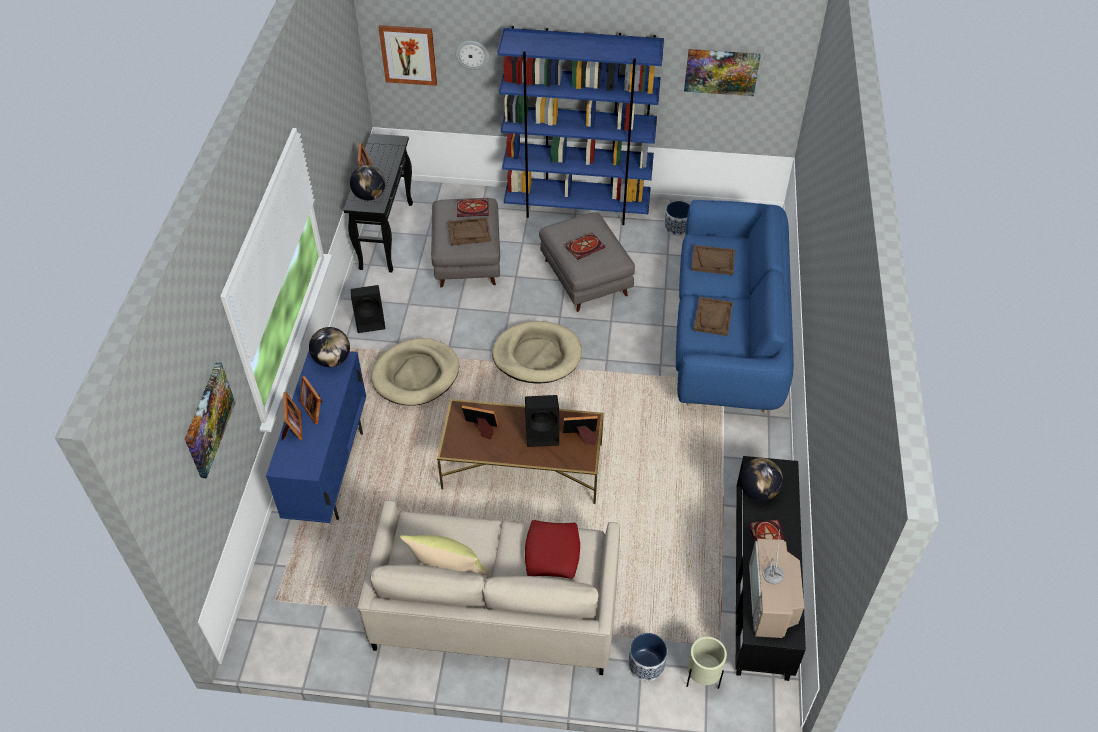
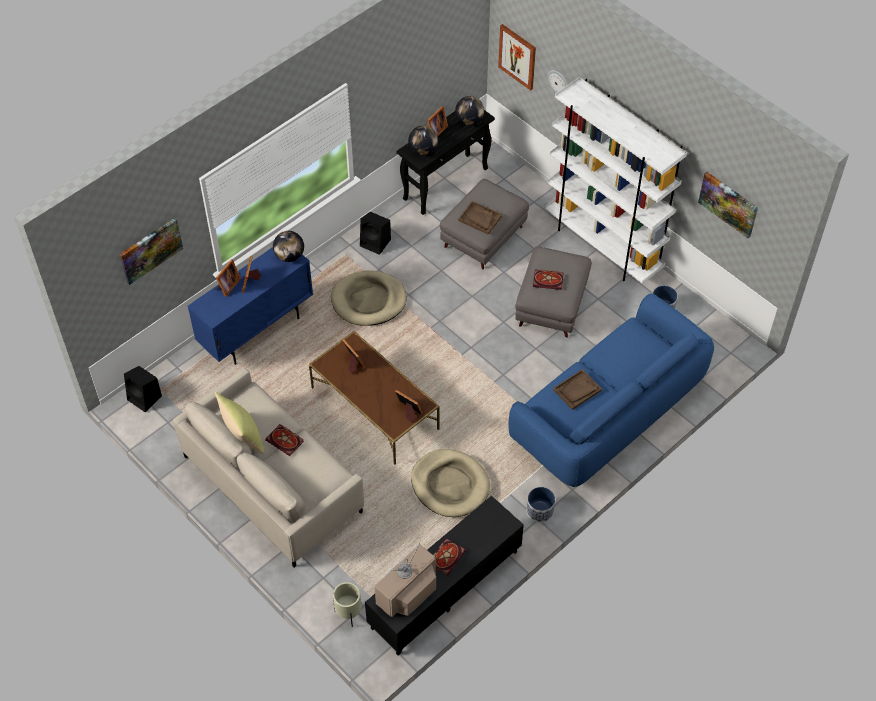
camera: 40 degrees right, 5 degrees up
(473, 208) = (501, 201): book -> book (286, 441)
(537, 355) = (459, 339): beige dog bed -> beige dog bed (450, 485)
(543, 433) = (387, 392): black speaker -> black speaker (145, 398)
(552, 552) = (311, 468): red pillow -> none
(577, 208) = (603, 246): blue bookcase -> white bookcase
(646, 664) = (324, 581): planter -> planter (539, 511)
(713, 261) = (624, 349): brown tray -> none
(758, 491) = (475, 523): globe -> globe (469, 121)

